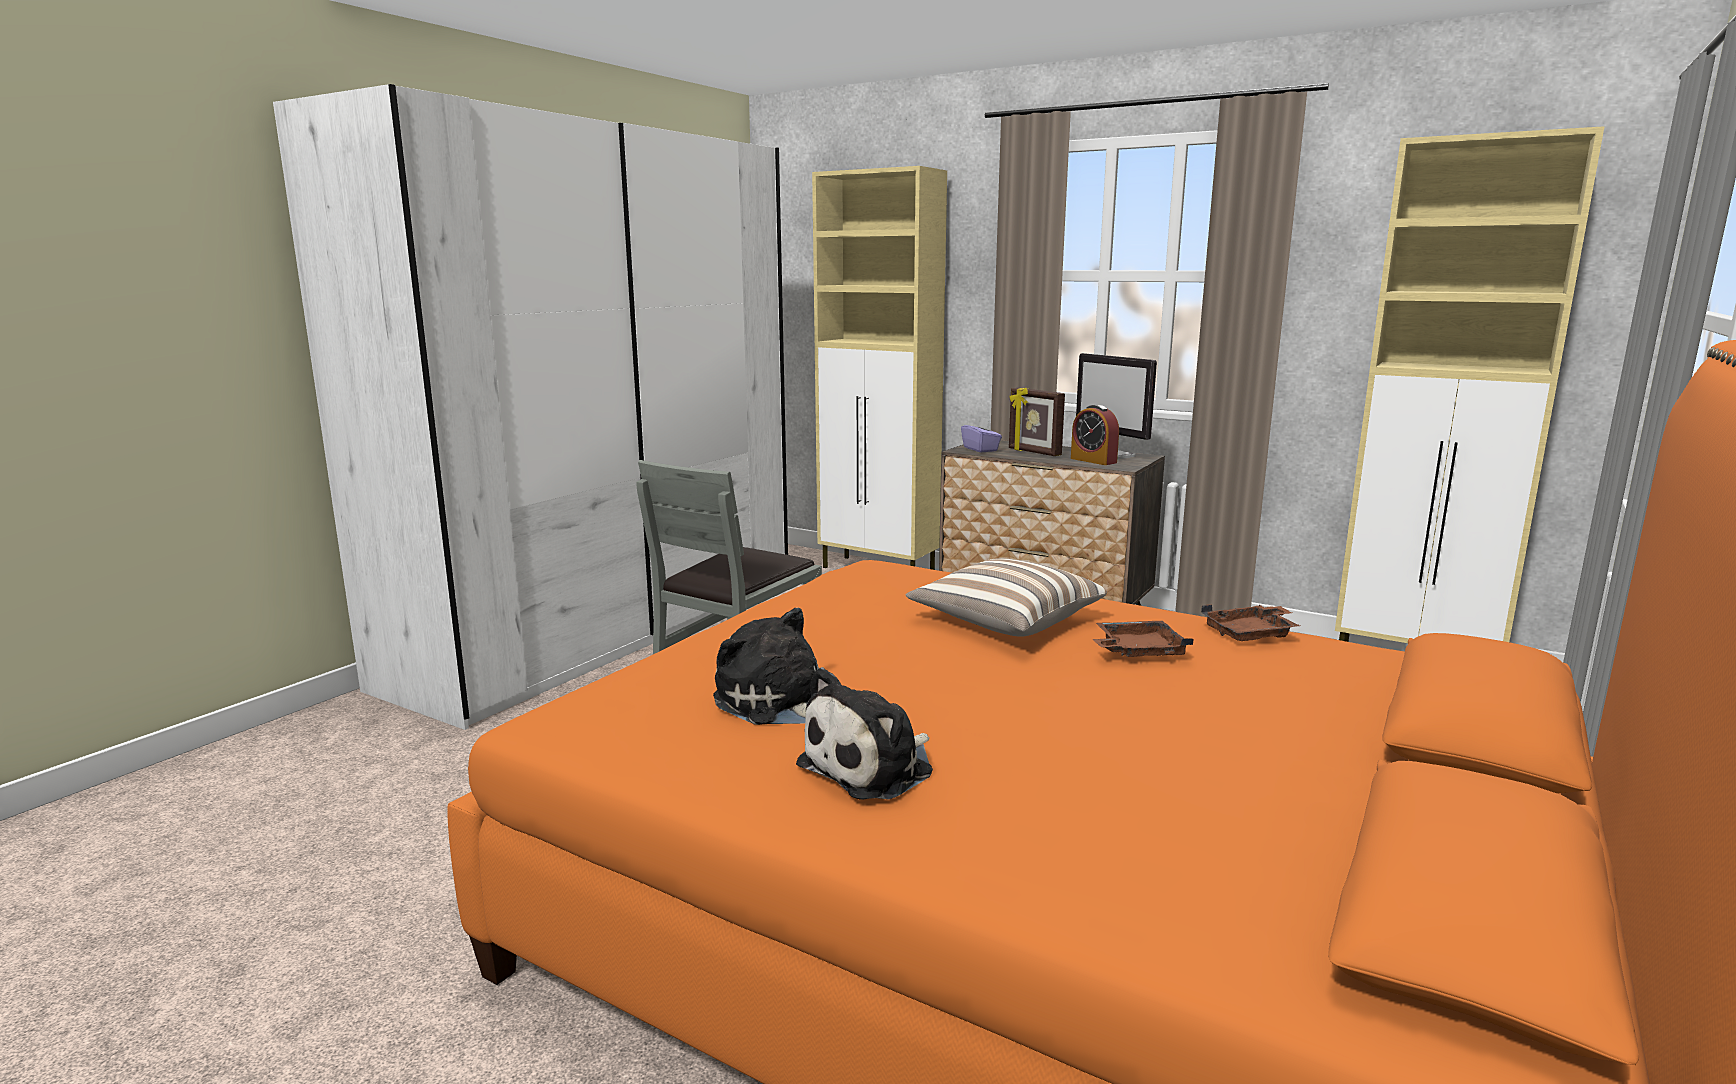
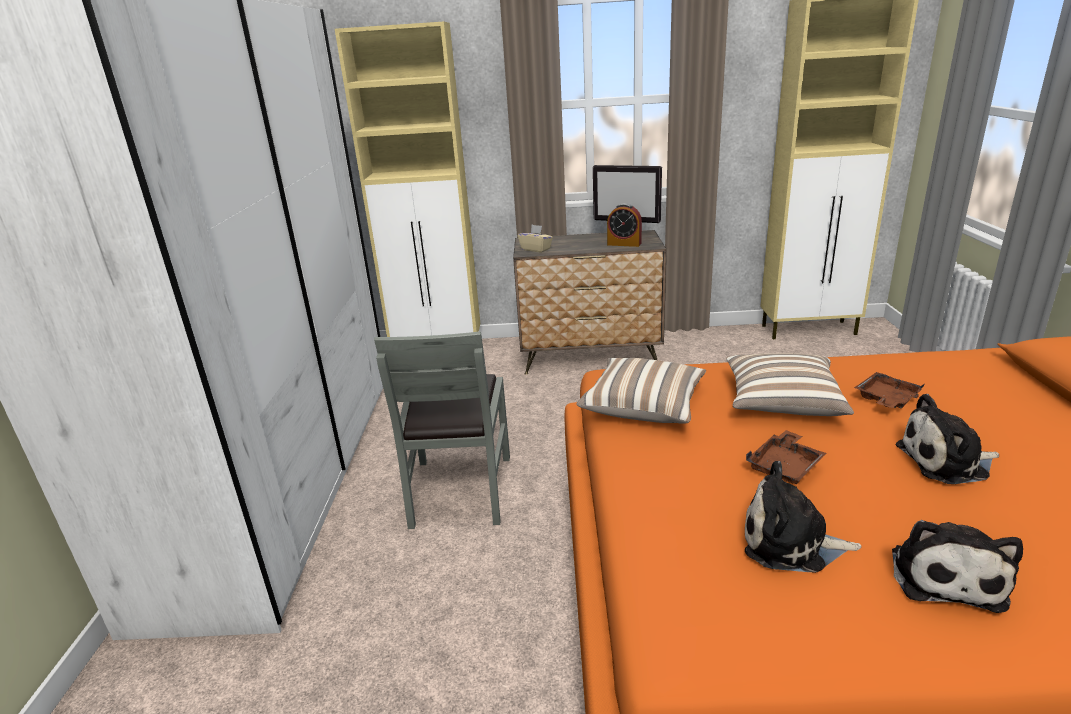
camera: 30 degrees left, 10 degrees up
(853, 590) = (644, 406): none -> pillow
(981, 449) = (536, 249): purple tissue box -> beige tissue box
(1033, 452) = (574, 244): picture frame -> none
(1085, 709) = (946, 462): none -> plush toy
(1251, 634) = (906, 363): brown tray -> brown tray (785, 466)

